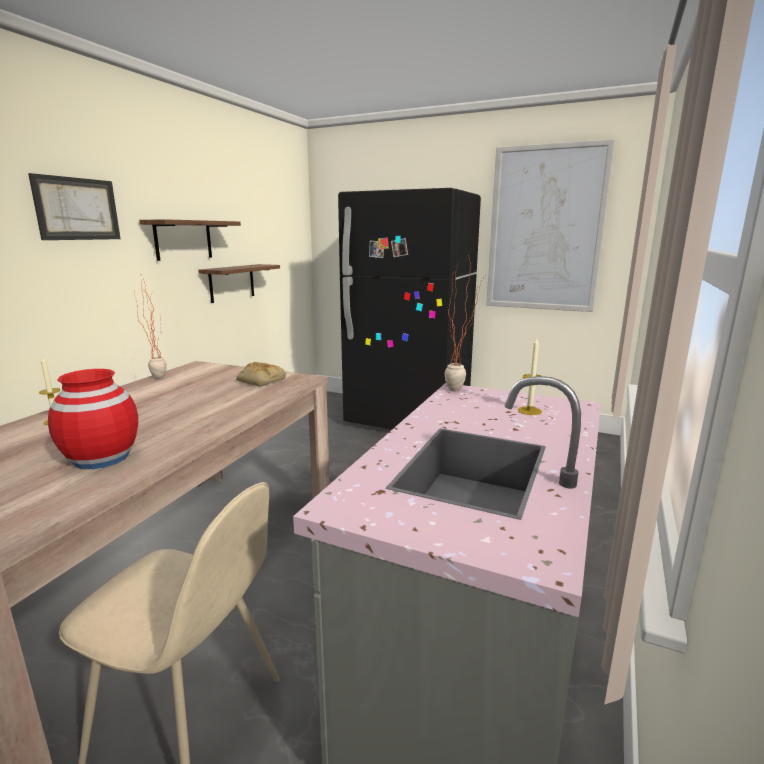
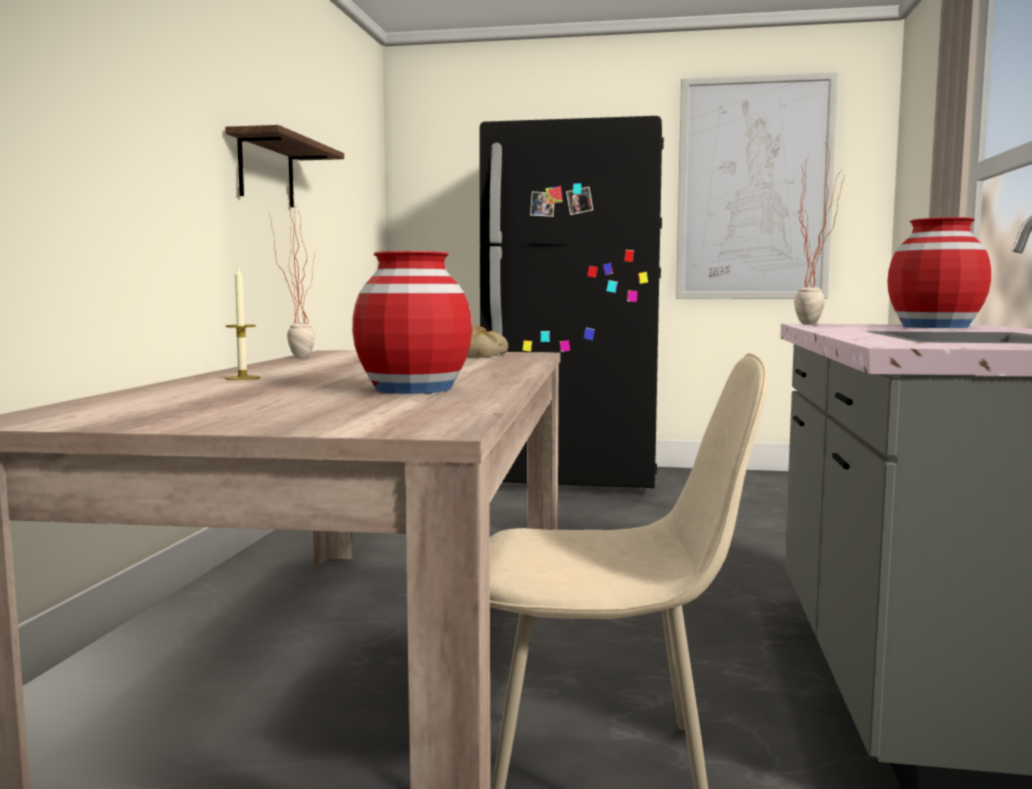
camera: 15 degrees left, 10 degrees down
(77, 209) = (166, 90): picture -> none
(232, 283) = (311, 254): shelf -> none
(529, 411) = (934, 326): candle -> red vase

